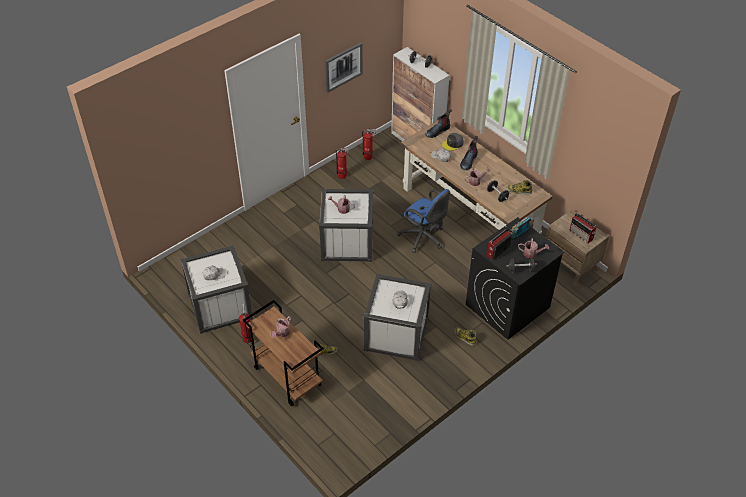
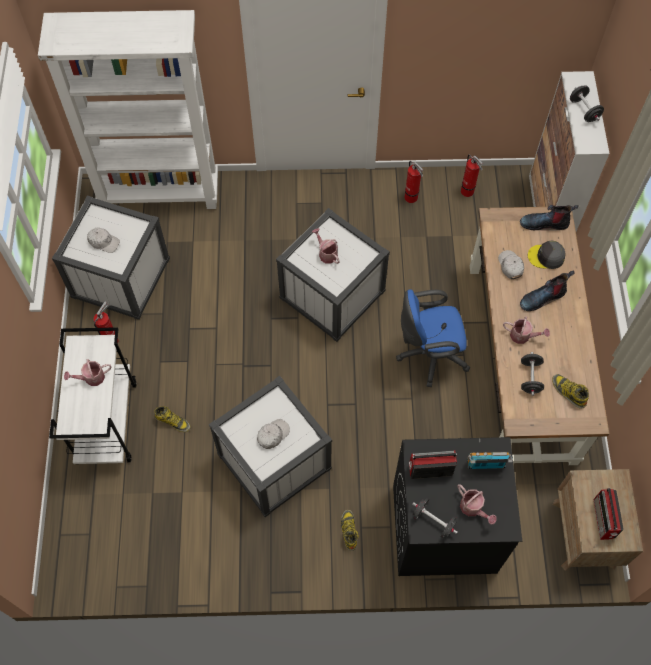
camera: 40 degrees right, 15 degrees up
(200, 253) = (160, 193): none -> white bookcase
(286, 376) = (106, 421): brown cart -> white cart
(343, 66) = (466, 53): picture -> none
(424, 238) = (429, 355): blue office chair -> blue office chair turned 90 degrees clockwise

